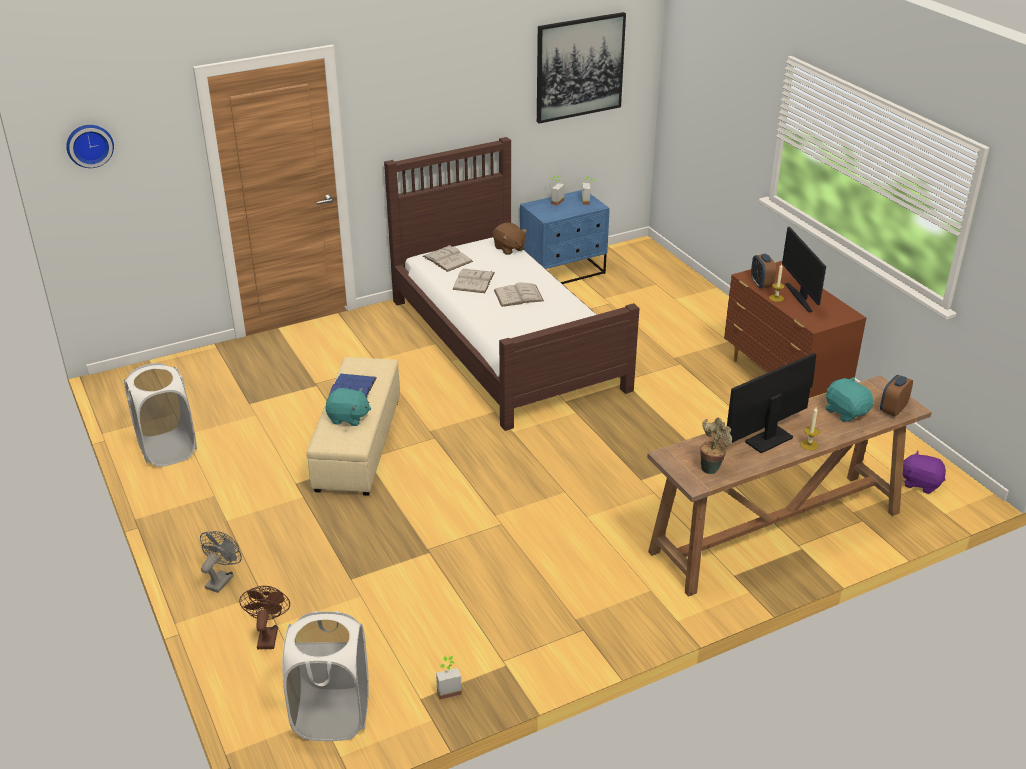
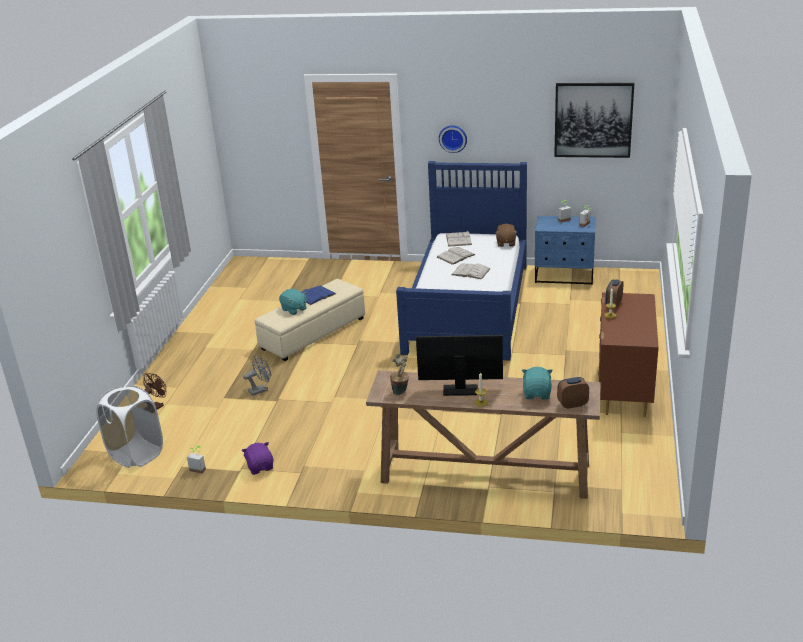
camera: 40 degrees right, 5 degrees down
(89, 145) = (240, 112): wall clock -> wall clock (453, 138)
(167, 449) = (222, 303): white laundry basket -> none
(222, 579) = (169, 373): grey fan -> grey fan (261, 390)
(505, 343) = (468, 307): brown bed -> blue bed
(800, 297) = (628, 320): monitor -> none
(920, 483) = (632, 488): purple plush toy -> purple plush toy (260, 467)

